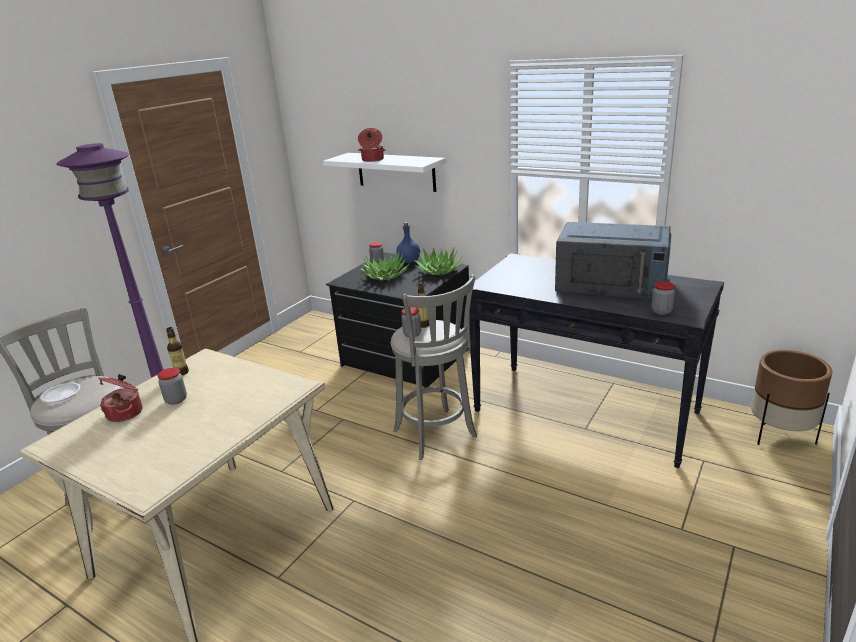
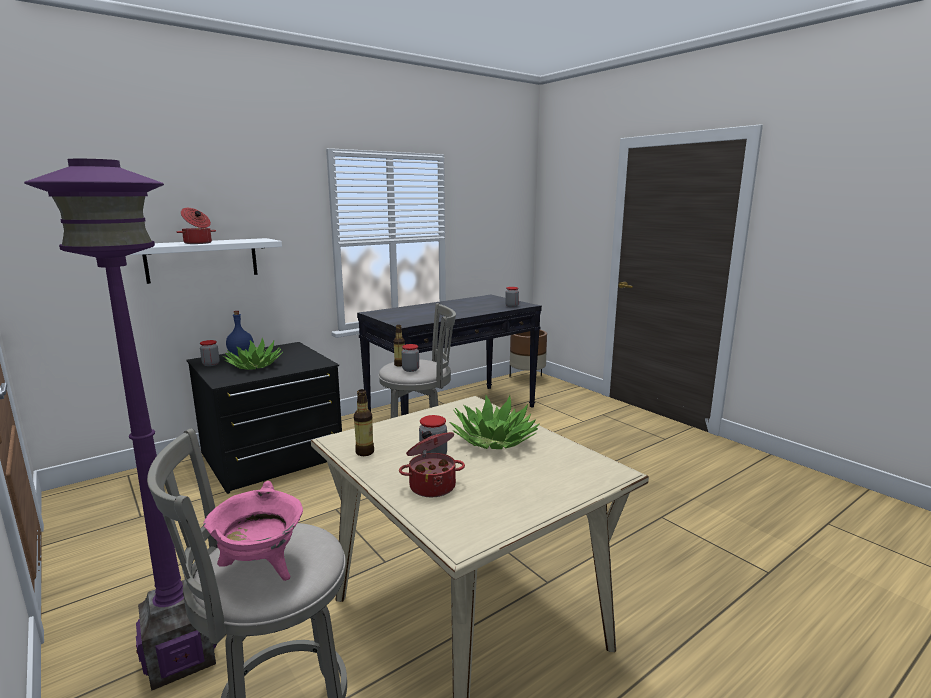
camera: 70 degrees left, 10 degrees down
(61, 394) = (262, 568): white plate -> pink cooking pot
(439, 270) = (289, 350): potted plant -> potted plant (494, 440)
(612, 282) = (457, 305): blue microwave -> none

